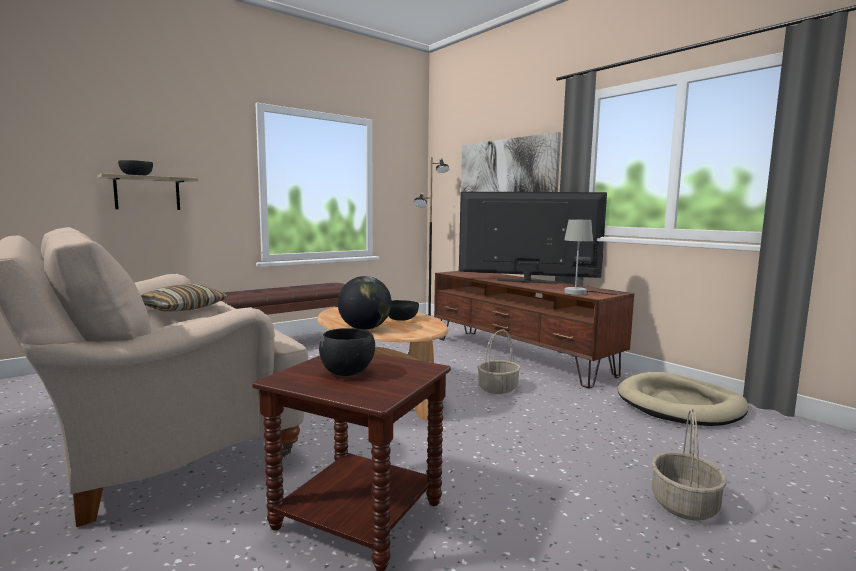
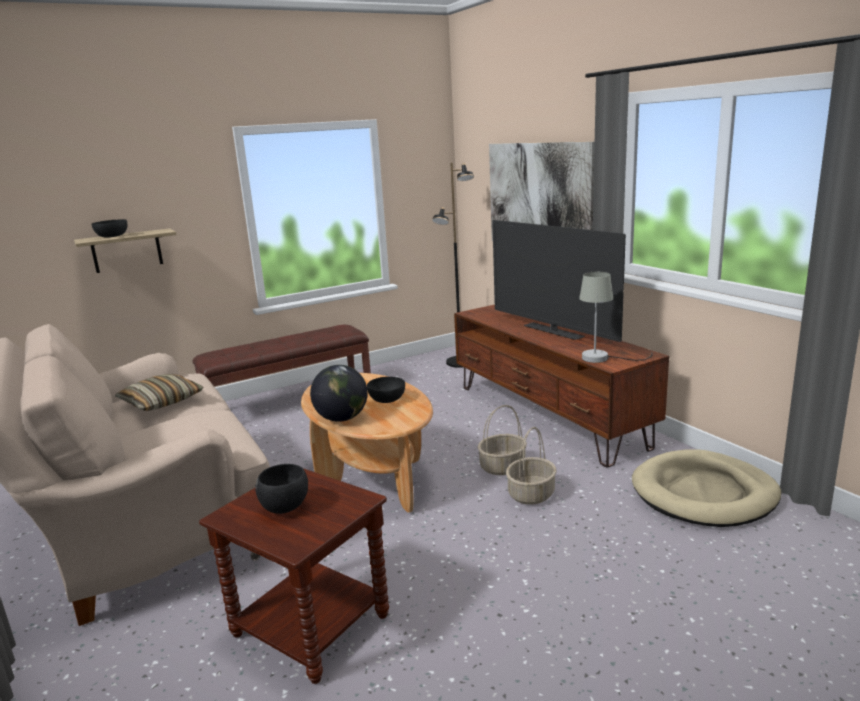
camera: 10 degrees right, 10 degrees up
(527, 281) = (553, 331): television -> television turned 150 degrees counterclockwise
(685, 505) = (631, 628): basket -> basket (531, 494)

